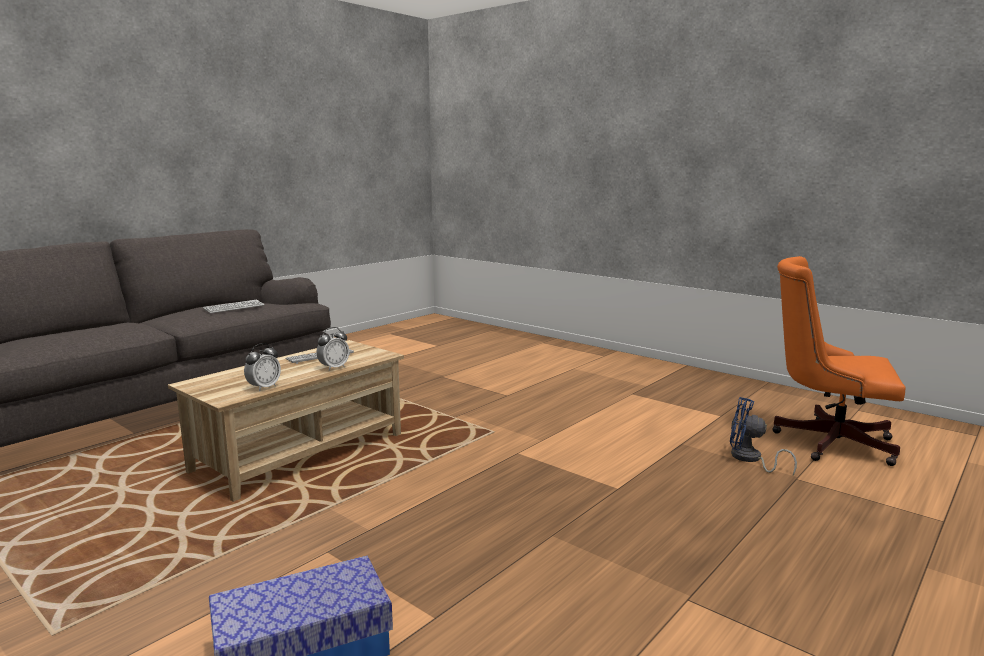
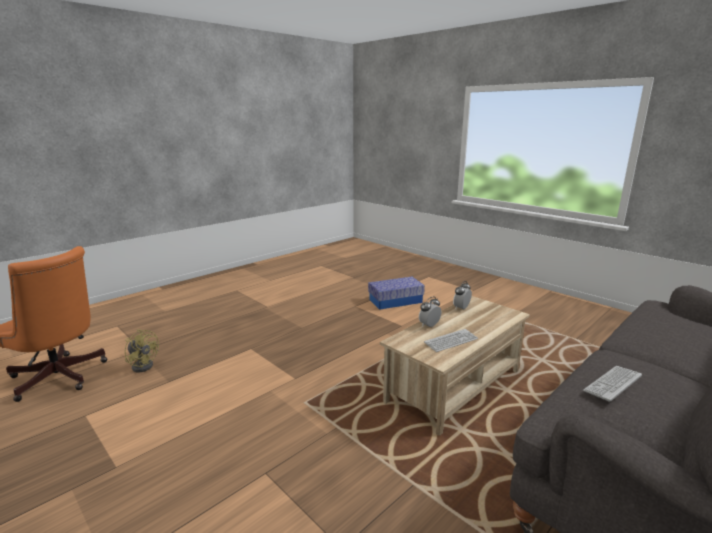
camera: 175 degrees left, 5 degrees up
(750, 459) = (144, 365): blue fan -> yellow fan

